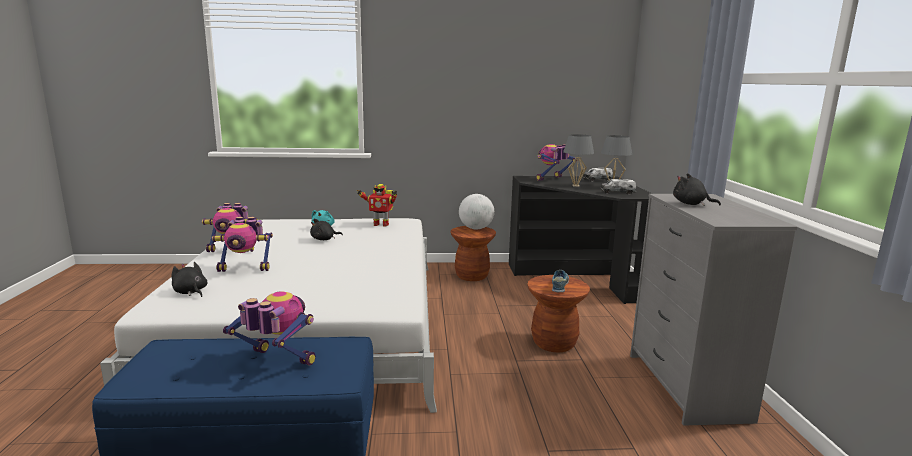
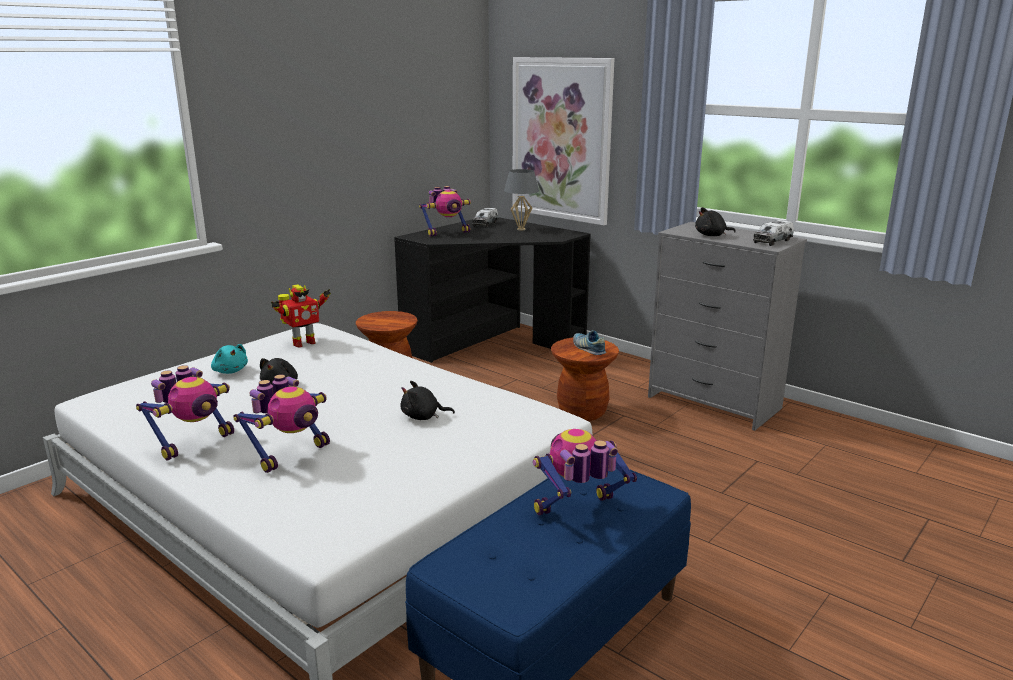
camera: 45 degrees left, 5 degrees up
(190, 292) = (303, 508): black plush toy -> black plush toy (423, 417)
(476, 228) = (382, 316): globe -> none
(552, 179) = (447, 233): toy robot -> toy robot turned 120 degrees counterclockwise
(575, 186) = (489, 236): grey table lamp -> none
(617, 192) = (542, 235): toy truck -> toy truck (772, 241)
(663, 113) = (561, 139): none -> picture

